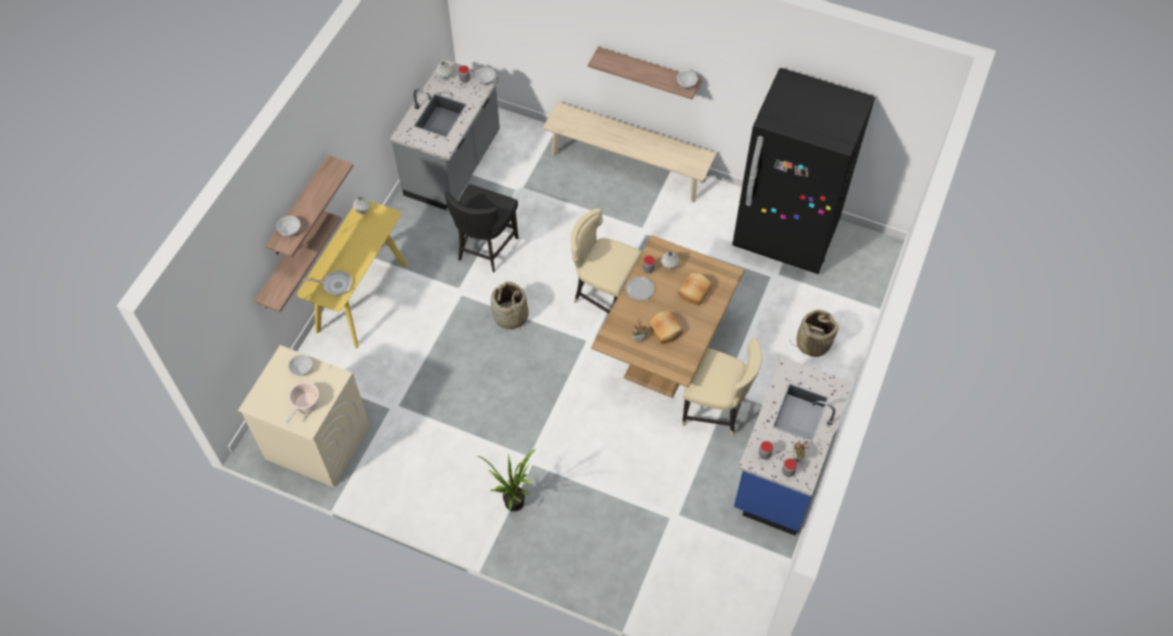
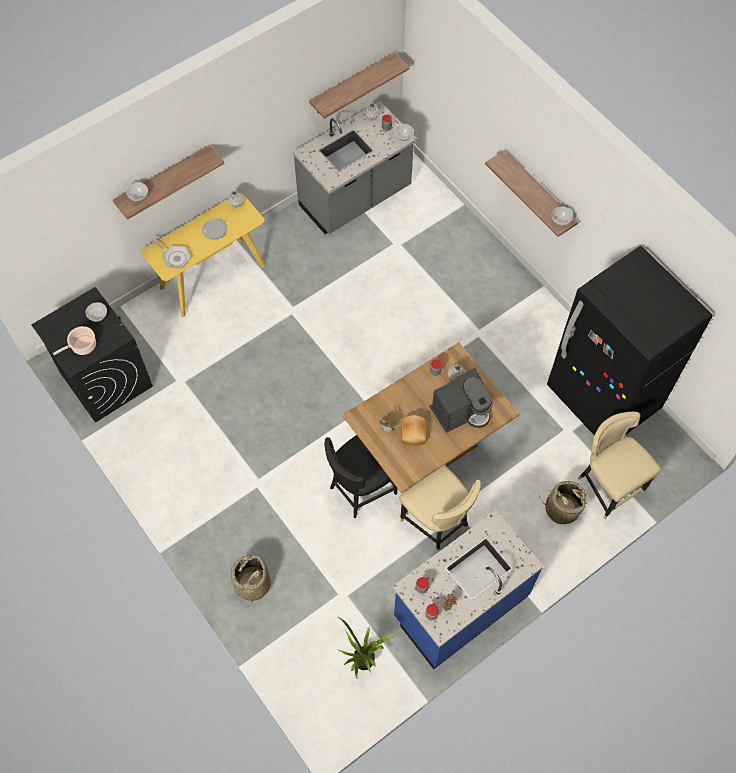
camera: 30 degrees right, 5 degrees up
(288, 261) = (139, 220): shelf -> shelf (352, 84)
(317, 442) = (105, 379): beige washing machine -> black washing machine
(485, 248) = (335, 283): black chair -> black chair (360, 489)
(510, 316) = (319, 352): basket -> basket (252, 584)
(515, 507) = (220, 515): potted plant -> potted plant (362, 665)
(603, 295) = (407, 373): beige chair -> beige chair (608, 485)
(627, 167) = (501, 269): beige bench -> none
(640, 289) = (417, 385): plate -> plate (215, 229)
(693, 292) = (461, 411): bread -> coffee machine

